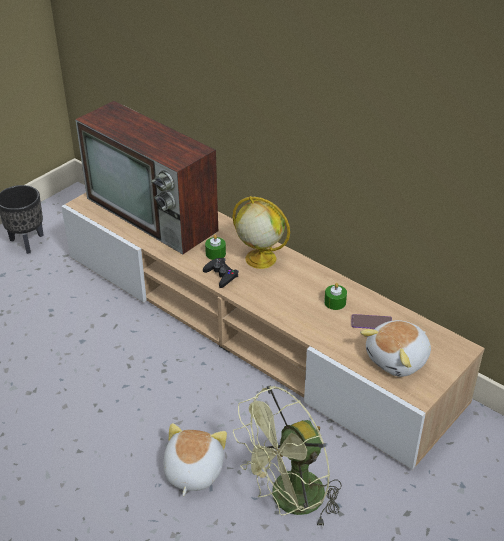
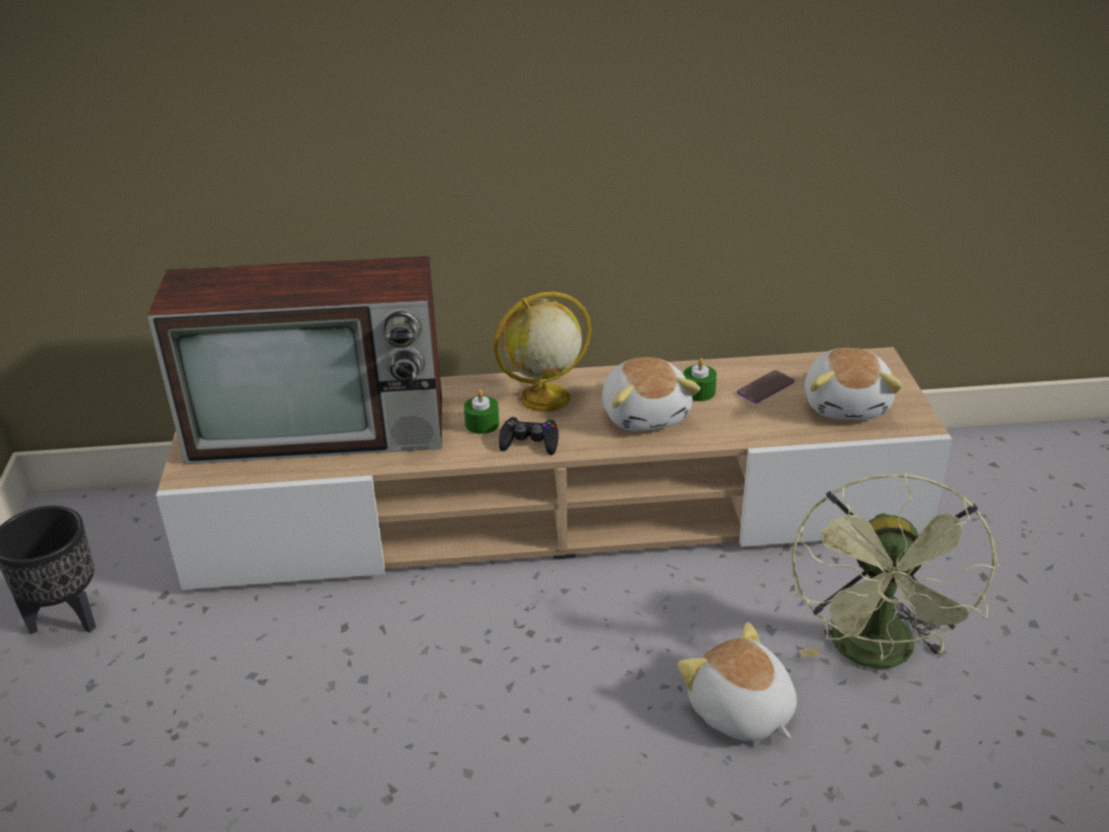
camera: 45 degrees left, 5 degrees down
(291, 297) = (646, 414): none -> plush toy

